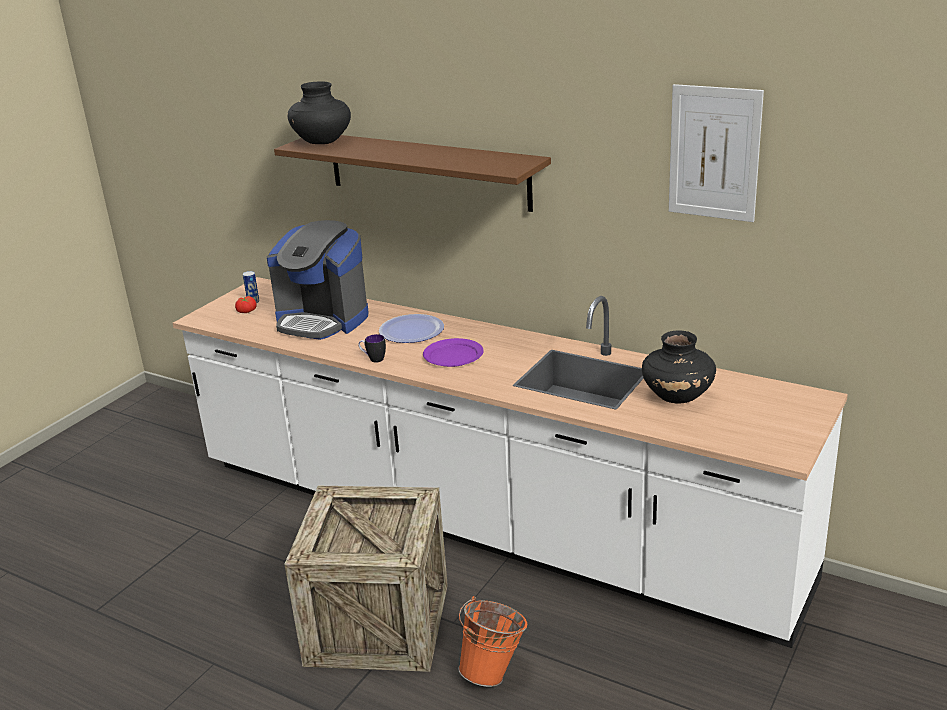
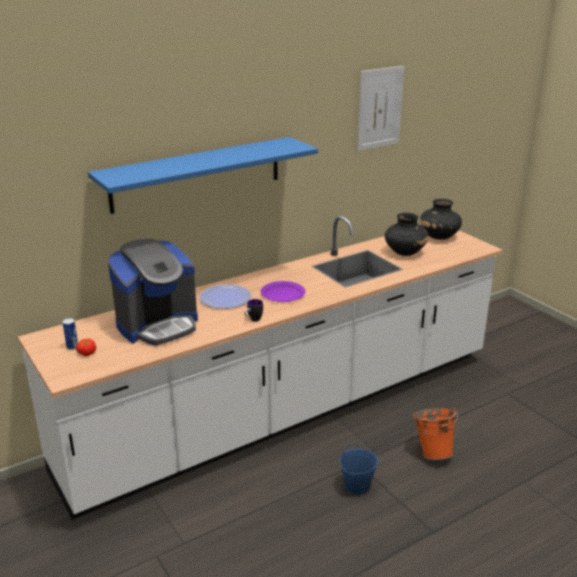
camera: 65 degrees left, 0 degrees up
(322, 141) = (125, 173): black vase -> black vase (439, 237)
(378, 624) = (357, 486): crate -> blue bucket
(427, 170) = (197, 174): brown shelf -> blue shelf

